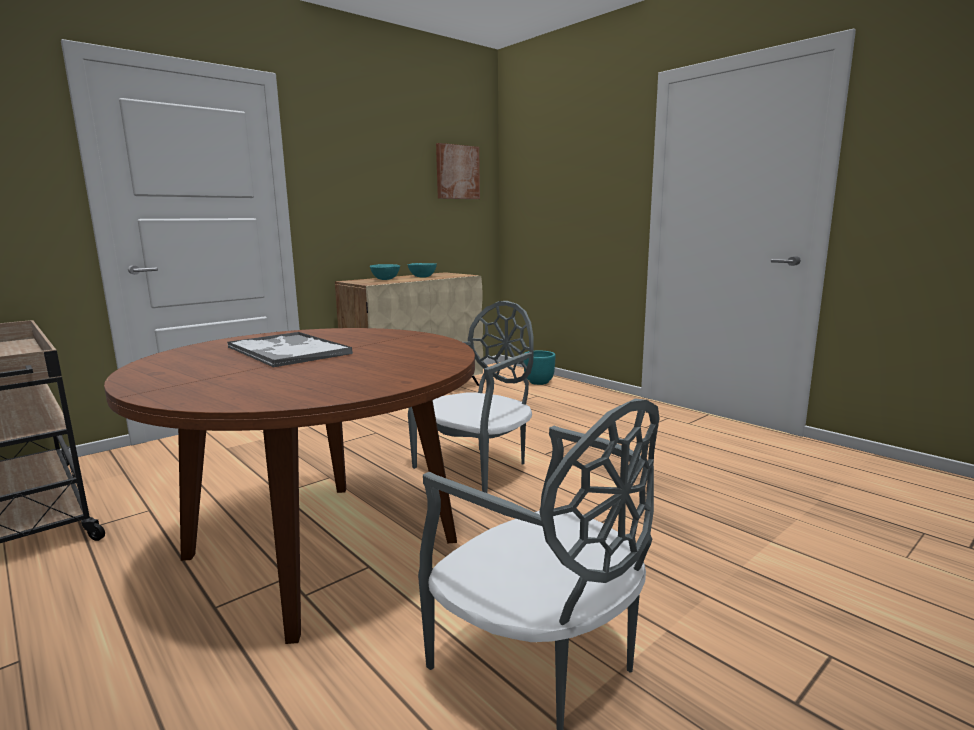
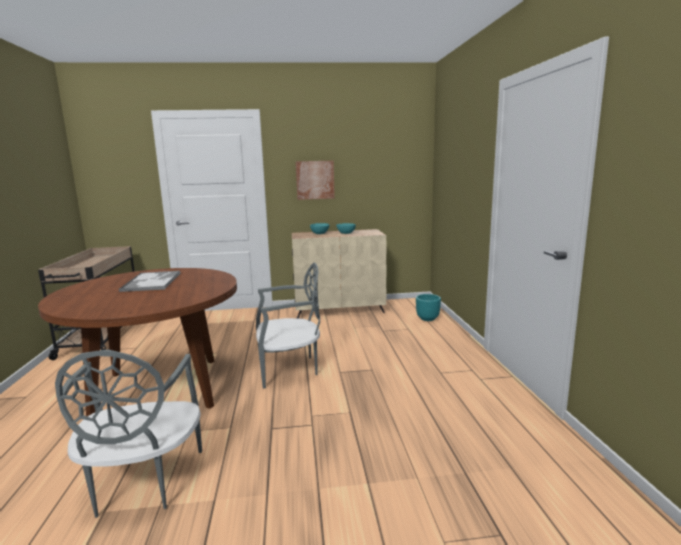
camera: 35 degrees right, 0 degrees up
(457, 172) = (393, 157): picture -> picture (315, 180)

